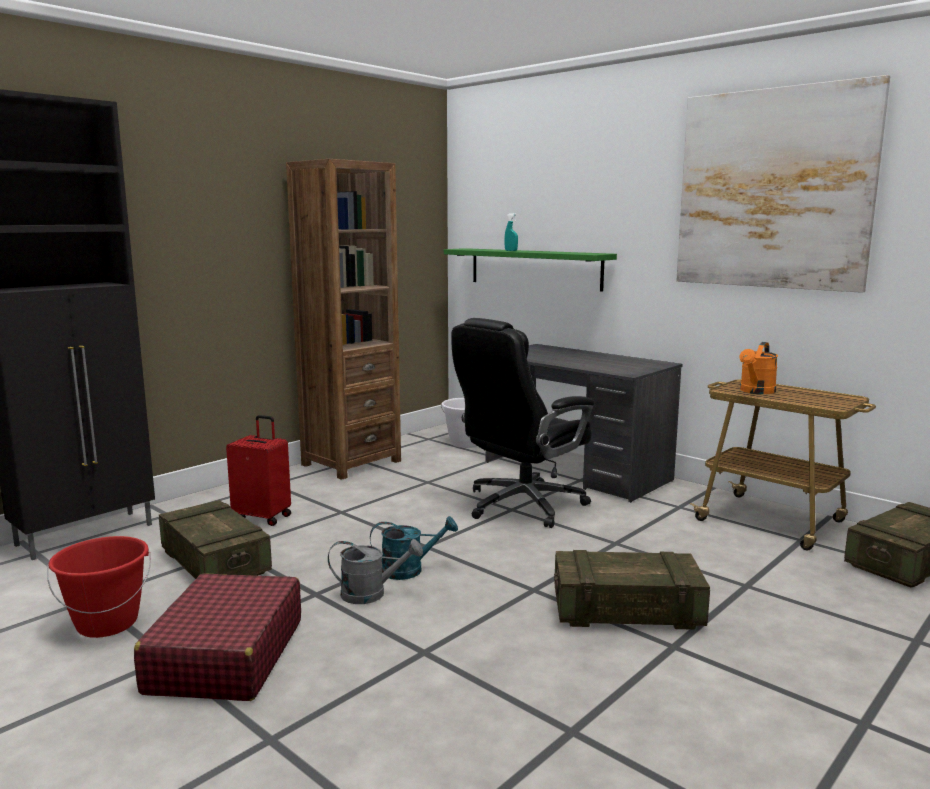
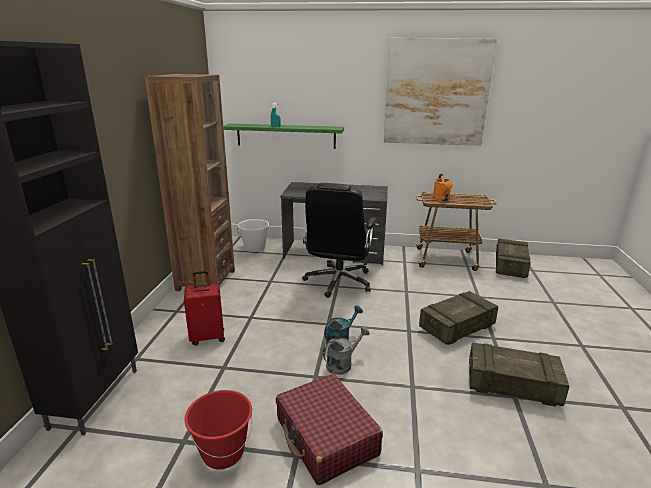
camera: 35 degrees left, 10 degrees up
(215, 563) = (226, 381): crate -> crate (512, 385)

